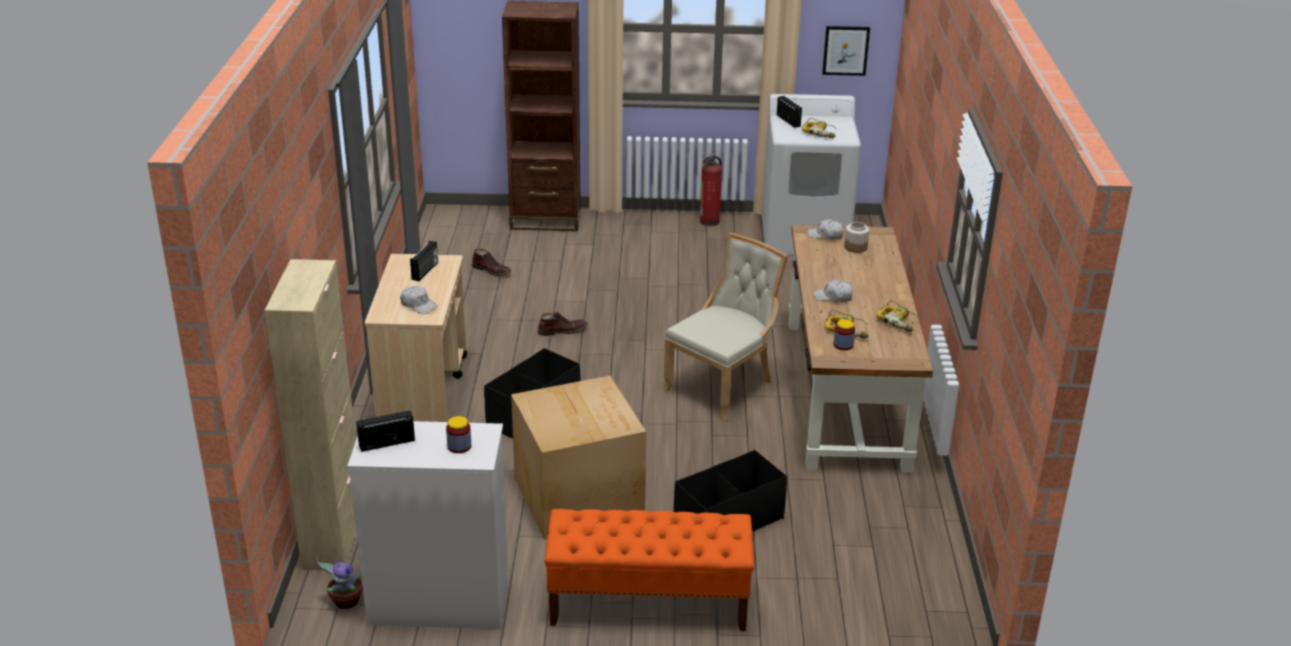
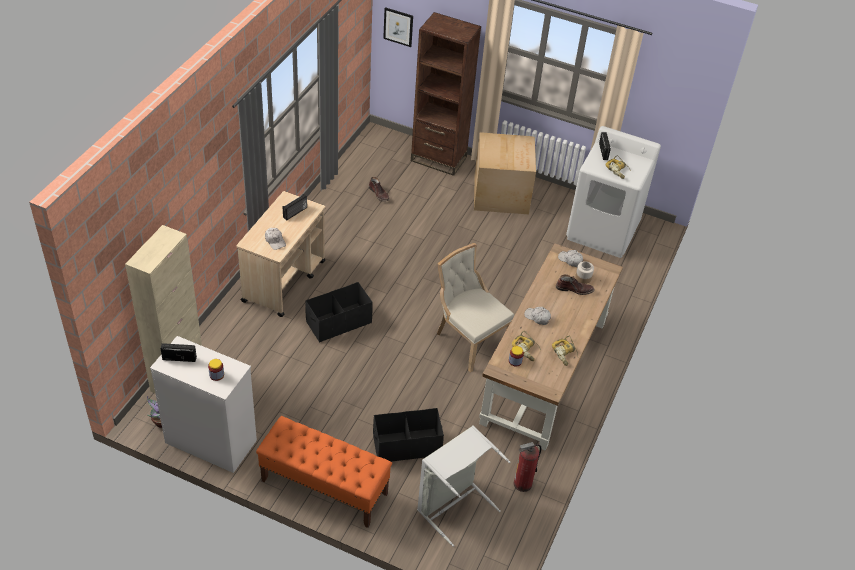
camera: 20 degrees right, 15 degrees up
(562, 330) = (394, 259): brown boot -> brown boot (574, 289)
(579, 496) = (330, 394): cardboard box -> cardboard box (502, 193)
(709, 221) = (547, 193): fire extinguisher -> fire extinguisher (522, 484)
(723, 386) = (468, 339): beige chair -> beige chair turned 105 degrees counterclockwise
(842, 568) = (453, 505): none -> grey laundry basket
(845, 50) = (665, 109): picture -> picture (398, 27)

